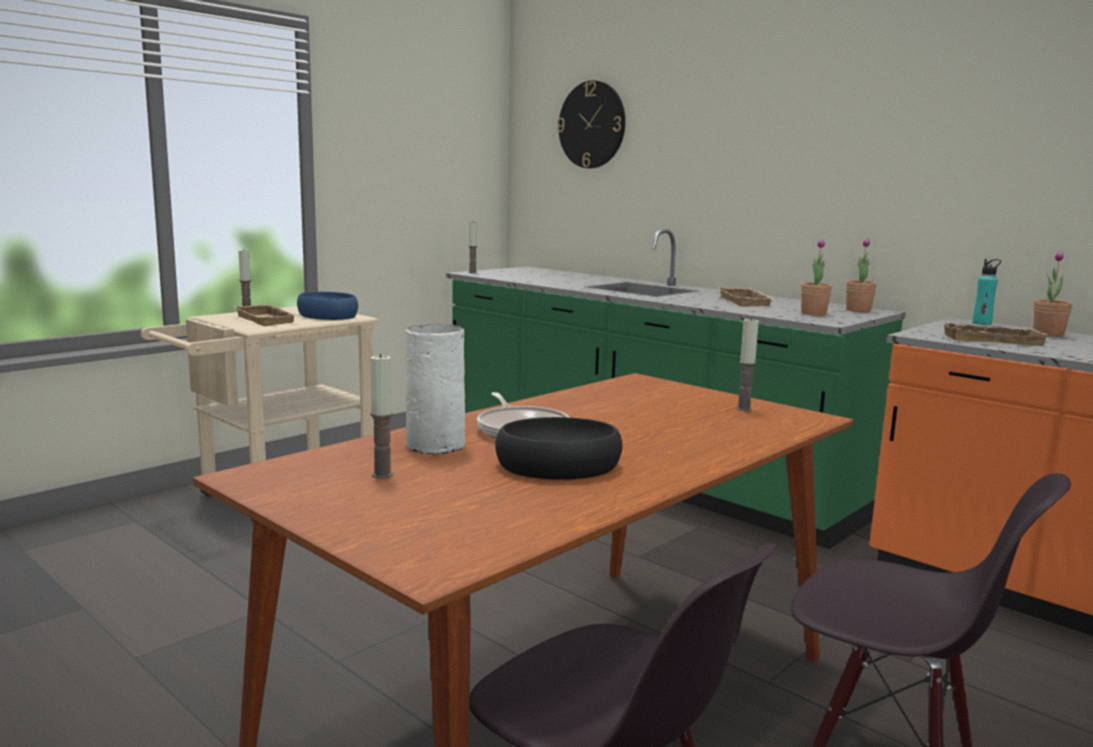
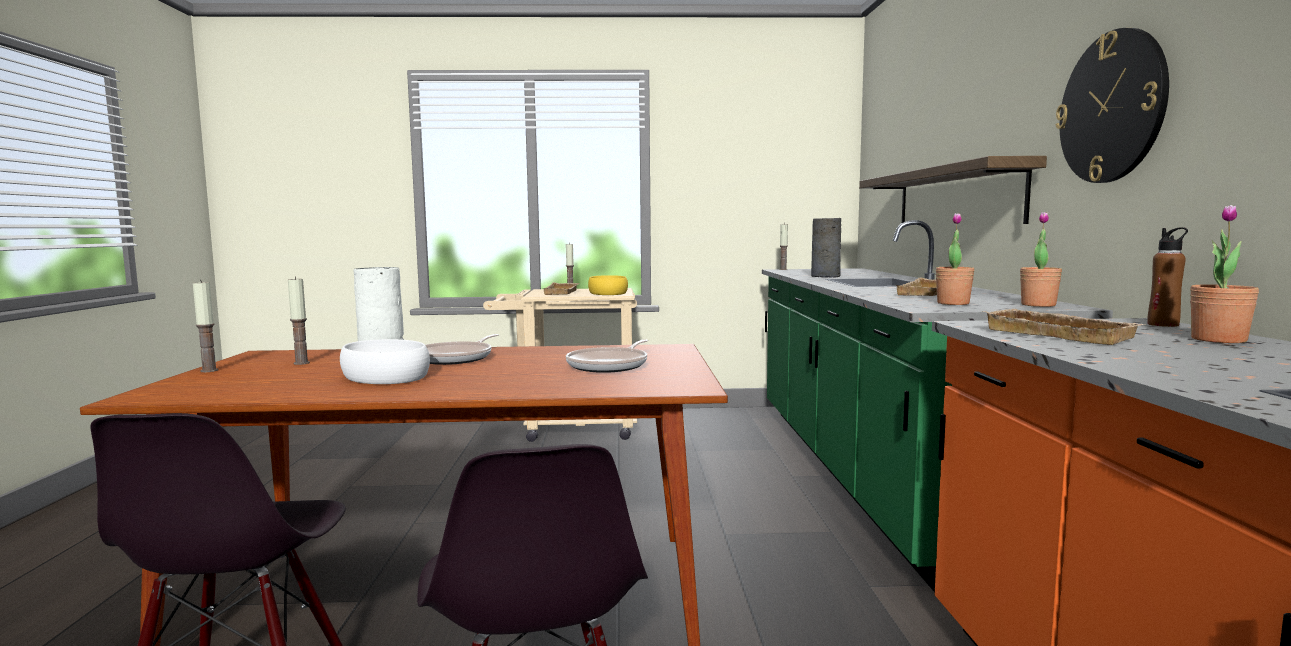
camera: 45 degrees right, 5 degrees down
(326, 315) = (607, 293): blue bowl -> yellow bowl
(557, 466) = (384, 376): black bowl -> white bowl
(565, 282) = (825, 276): none -> grey vase
(592, 125) = (899, 125): wall clock -> wall clock (1112, 107)
(681, 409) = (610, 365): none -> frying pan
(694, 208) = (955, 197): none -> shelf
(744, 409) = (660, 373): candle -> candle (209, 370)
(981, 324) = (1163, 324): turquoise bottle -> brown bottle

